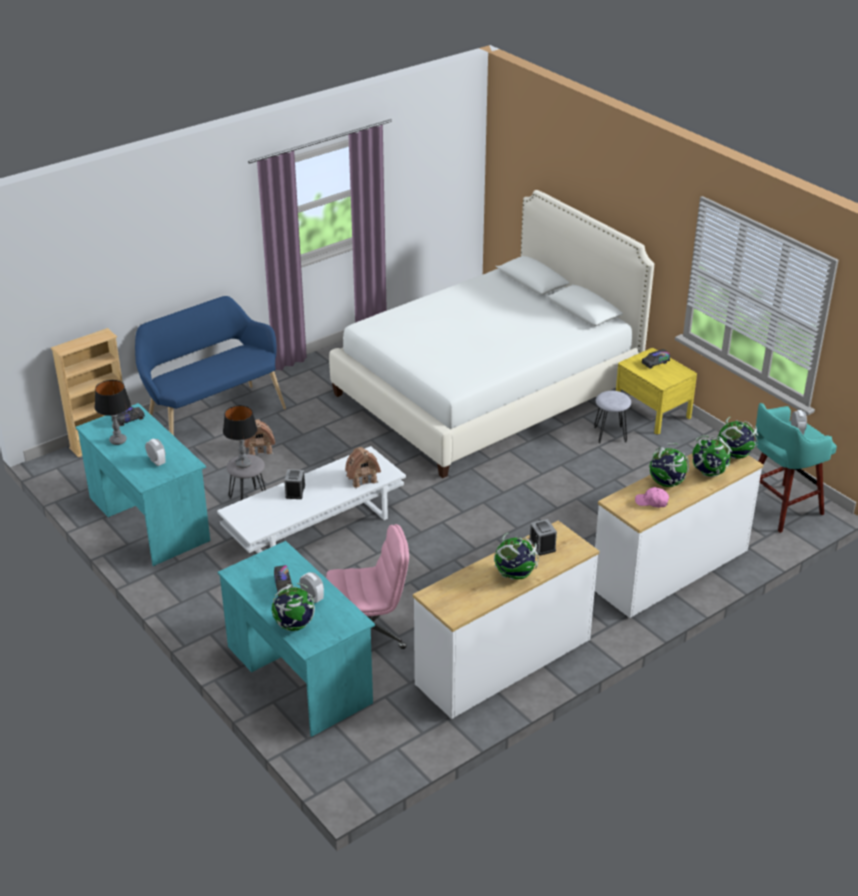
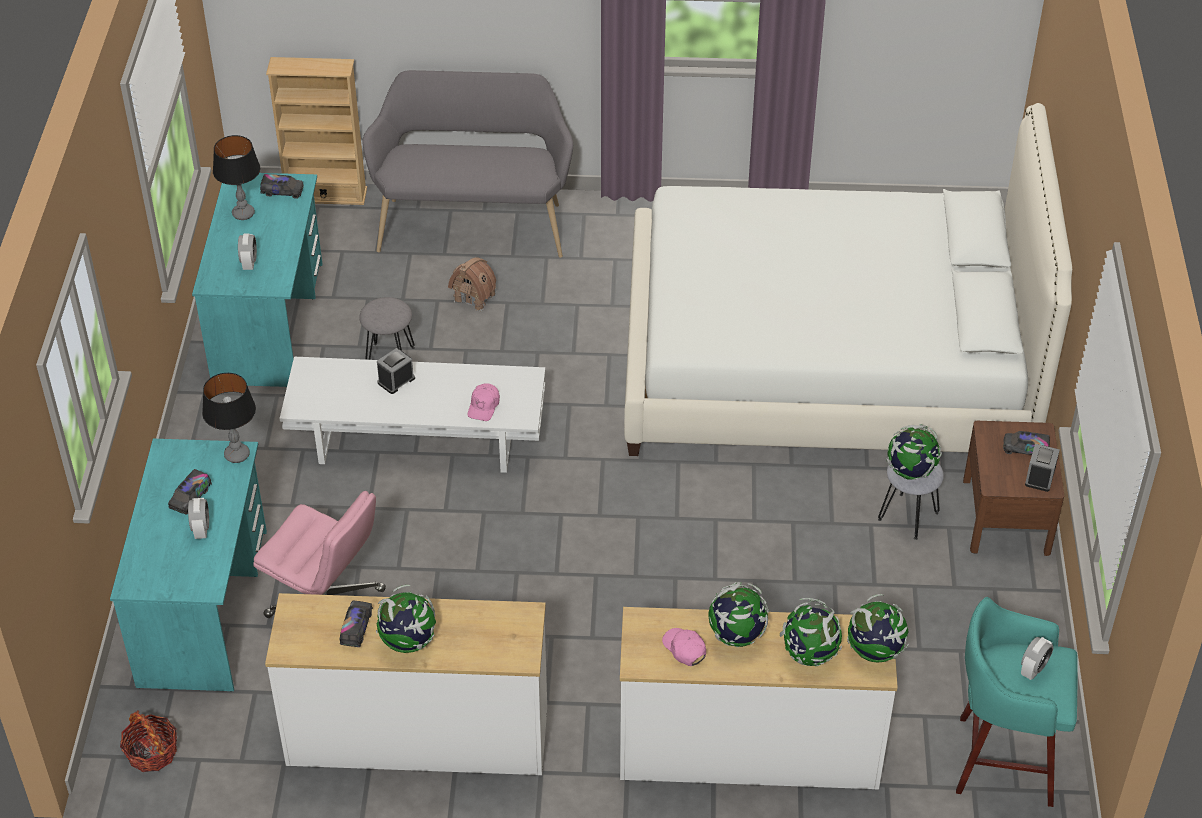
camera: 40 degrees right, 10 degrees up
(212, 415) = (473, 223): blue bench -> grey bench
(243, 464) = (381, 312): table lamp -> table lamp (237, 455)
(294, 625) = (146, 551): globe -> globe (910, 472)
(362, 479) = (484, 406): toy house -> pink cap
(364, 762) = (152, 752): none -> basket
(478, 585) = (356, 628): none -> toy truck
(542, 545) = (485, 624): alarm clock -> alarm clock (1040, 477)
(652, 412) = (1006, 516): yellow nightstand -> brown nightstand

